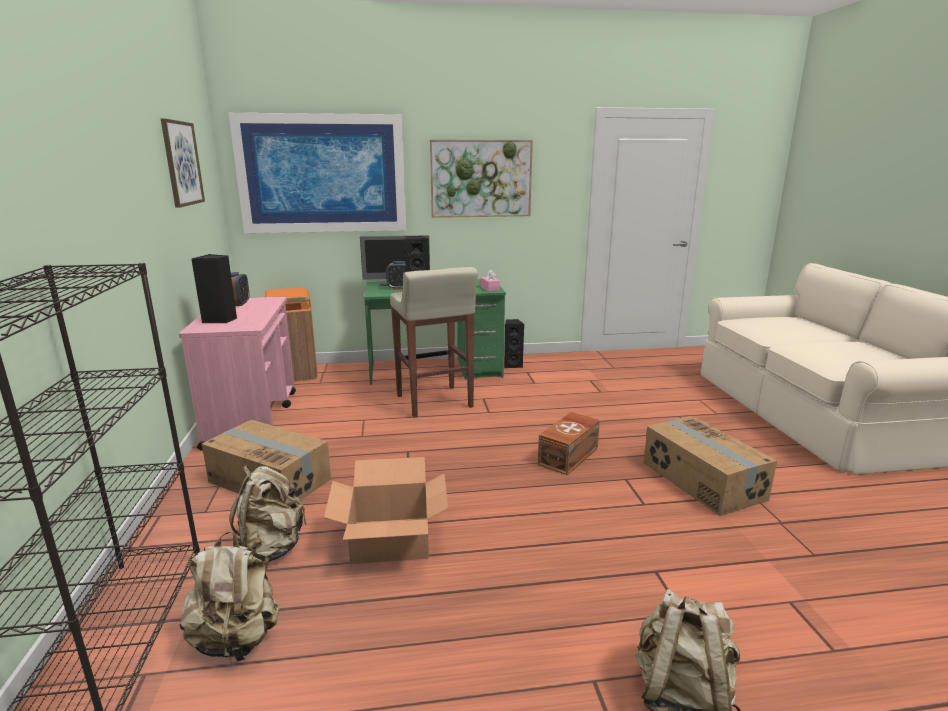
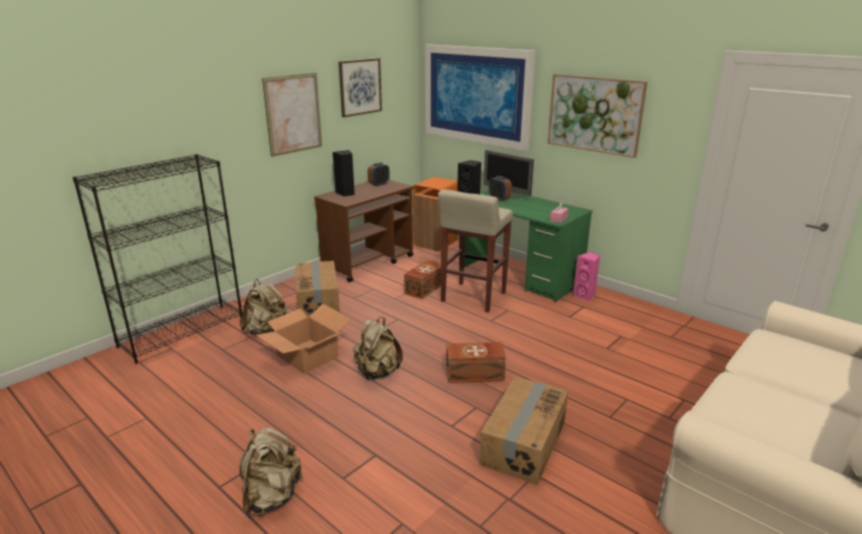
camera: 50 degrees right, 5 degrees up
(135, 197) = (293, 114): none -> picture
(237, 640) = (204, 356): beige backpack -> beige backpack (377, 373)
(253, 418) = (368, 263): pink cart -> brown cart
(372, 414) = (424, 288): none -> brown storage box
(512, 365) = (585, 296): black speaker -> pink speaker

